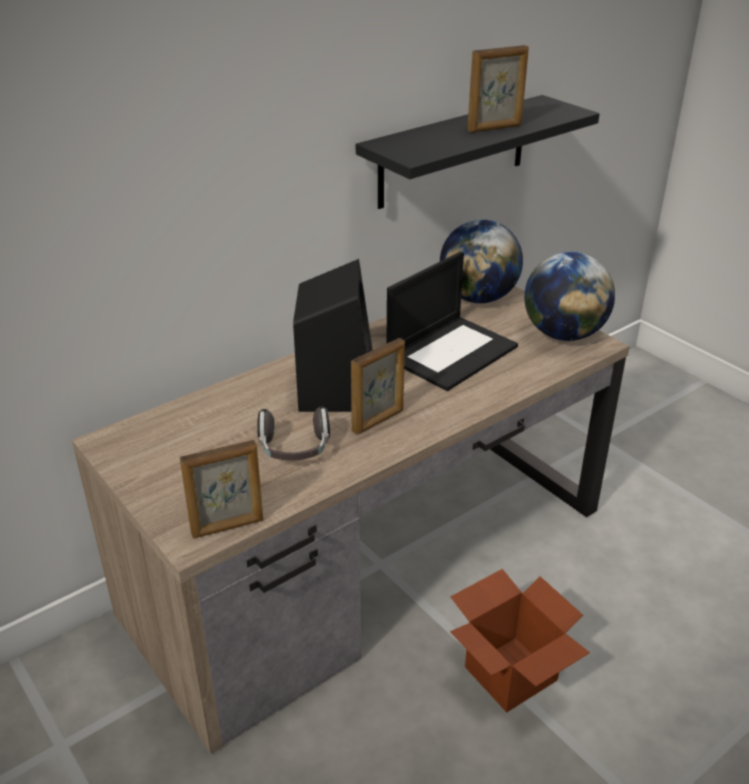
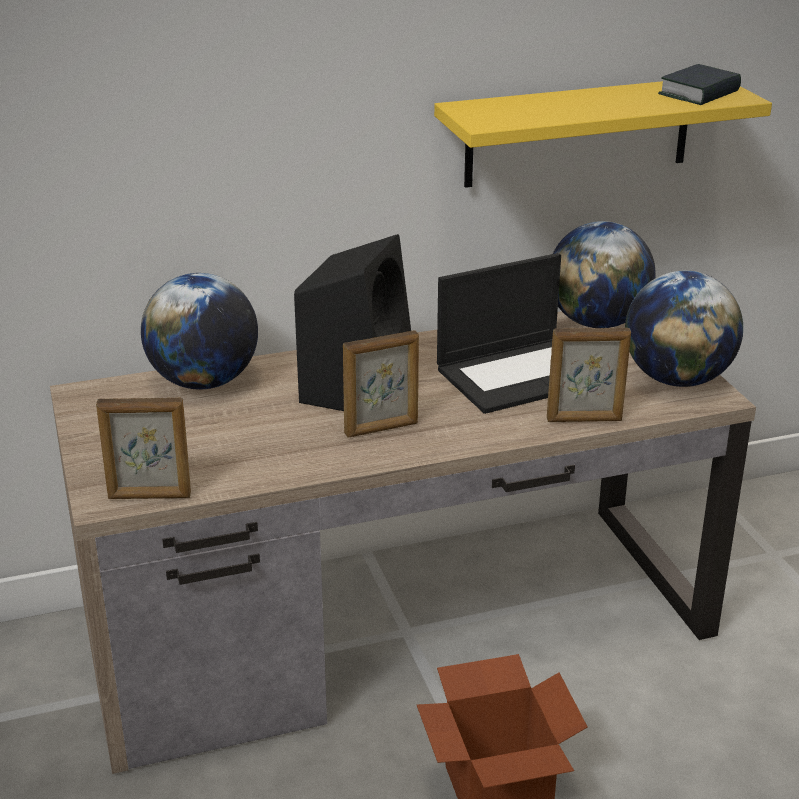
camera: 20 degrees right, 5 degrees down
(207, 409) = (204, 382): none -> globe
(295, 450) = (269, 439): headphones -> none
(453, 152) = (578, 132): black shelf -> yellow shelf
(495, 128) = (616, 105): picture frame -> picture frame (584, 420)
(543, 111) = (699, 93): none -> book

